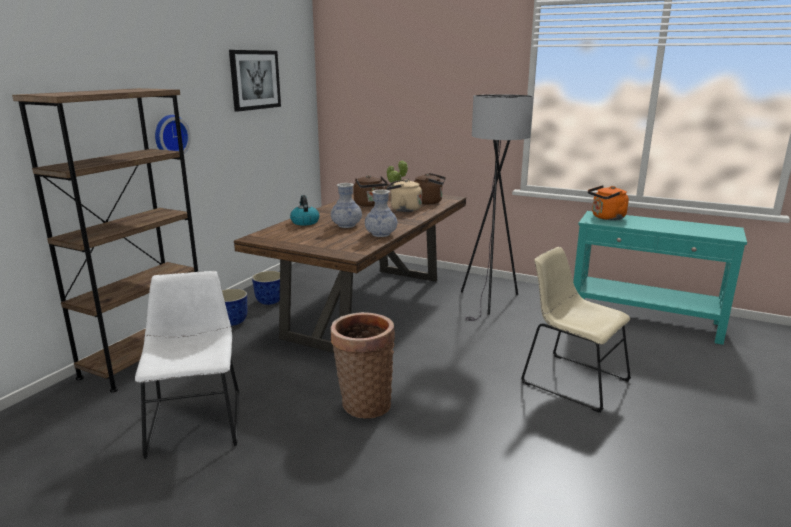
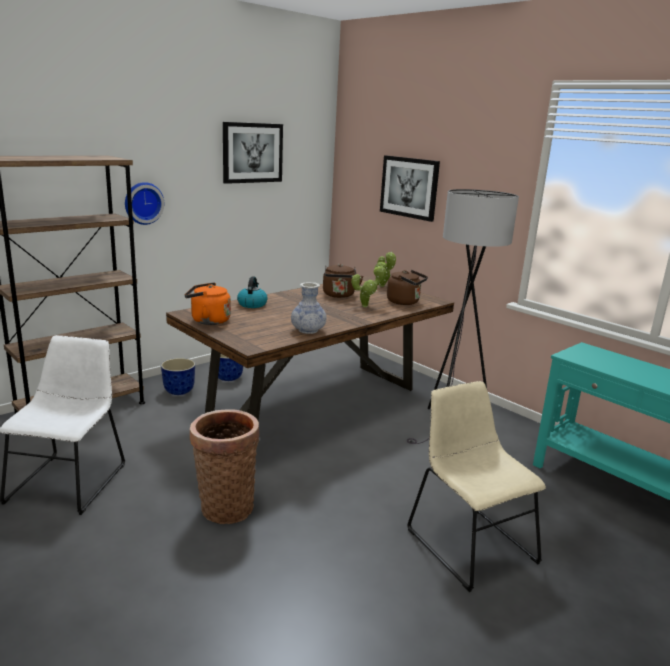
camera: 20 degrees right, 0 degrees up
(346, 225) = (286, 315): vase -> none
(403, 101) = (409, 187): none -> picture
(403, 209) = (367, 306): beige kettle -> potted plant
(606, 218) = (594, 355): orange kettle -> orange kettle (208, 321)

